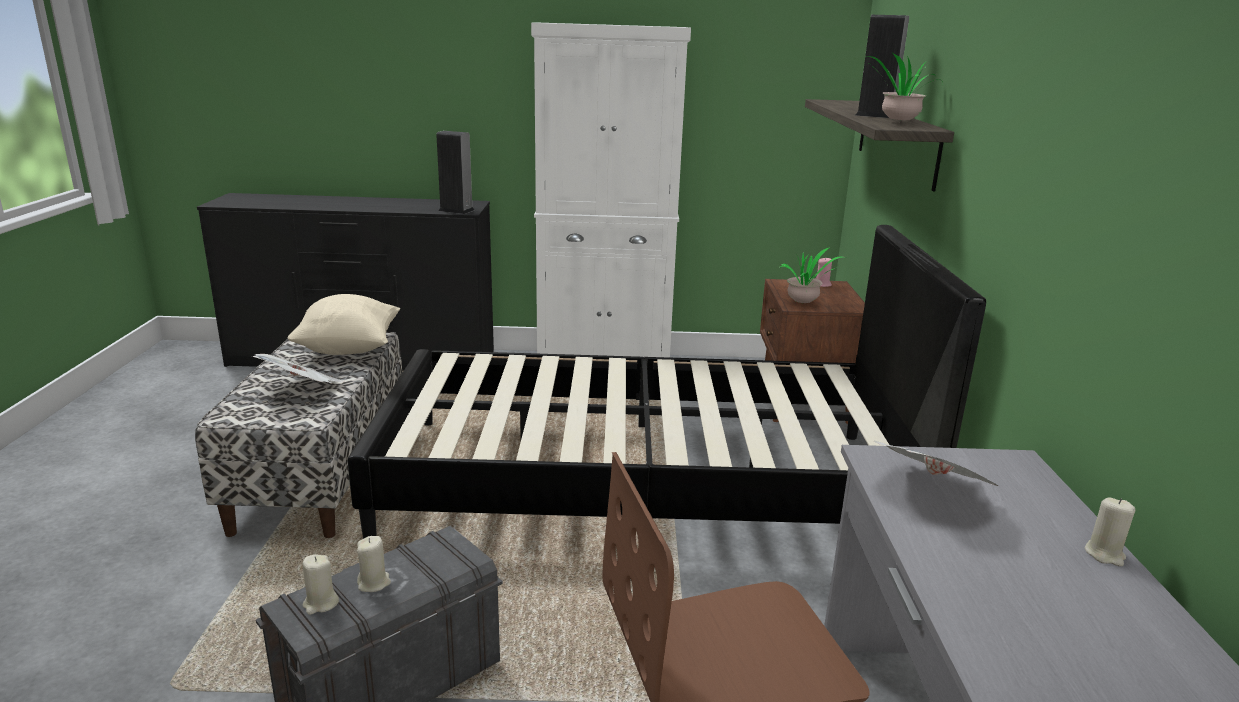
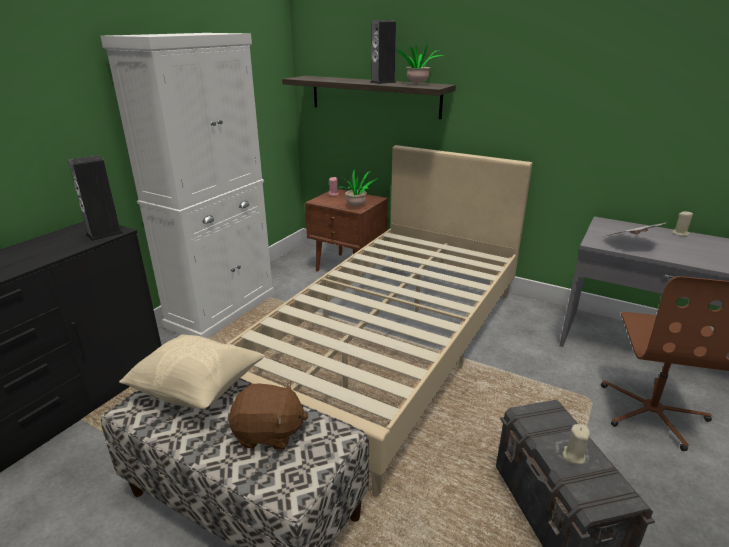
camera: 60 degrees left, 5 degrees up
(303, 389) = (268, 433): newspaper -> brown plush toy
(320, 603) = (594, 487): beige candle -> none
(643, 483) = (389, 346): black bed -> beige bed

